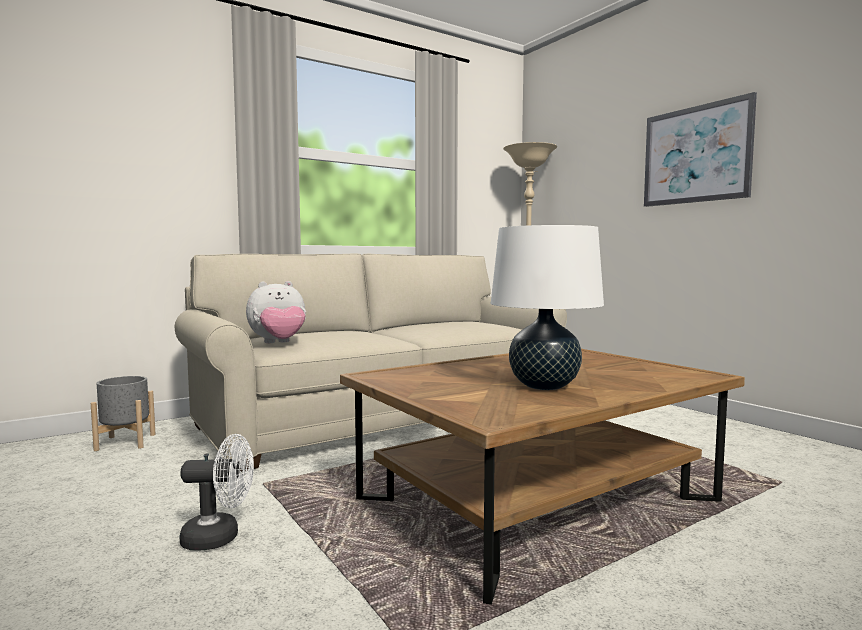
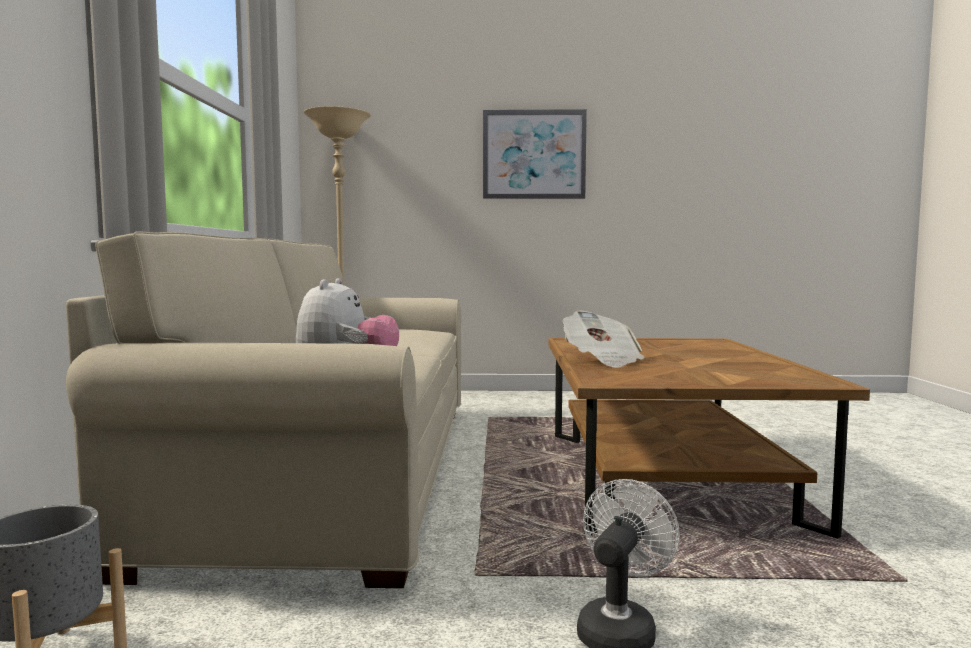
camera: 55 degrees left, 0 degrees up
(474, 366) = (602, 361): none -> newspaper
(544, 386) = (711, 362): white table lamp -> none

